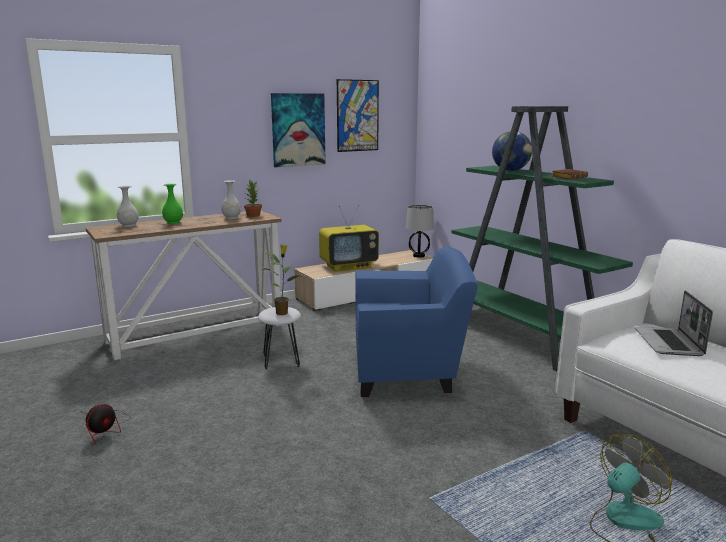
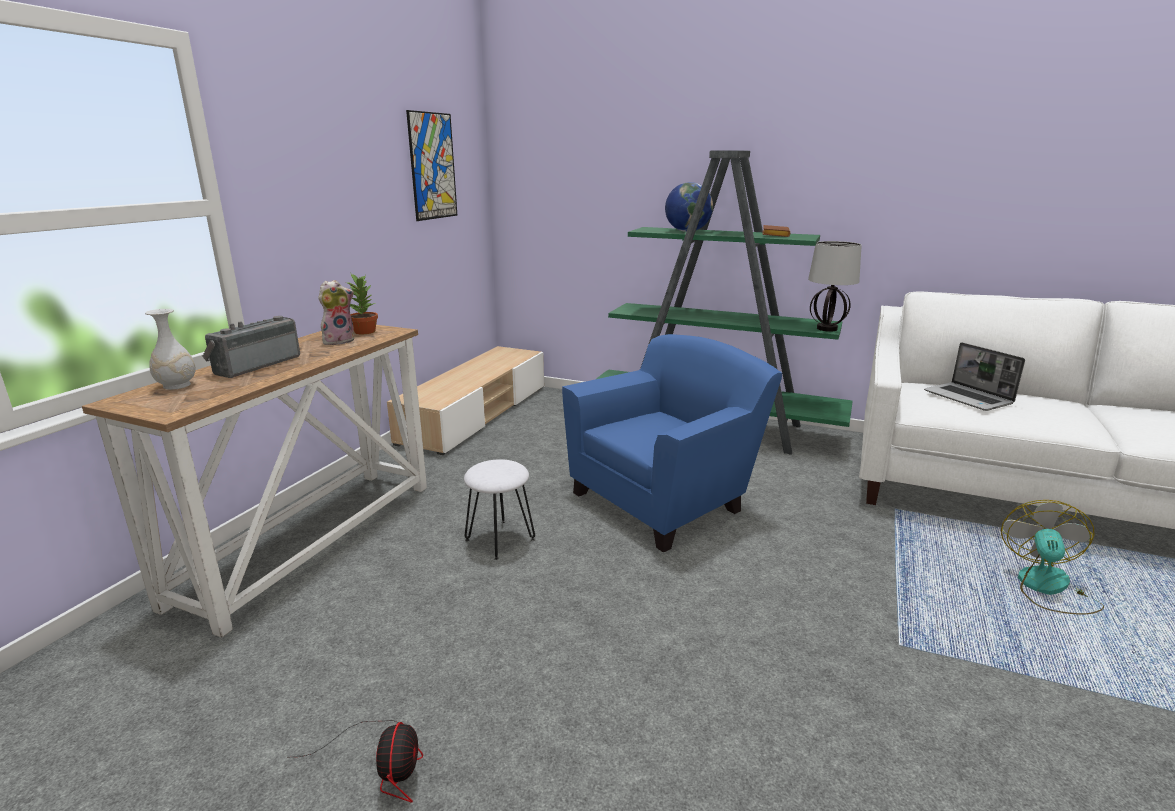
camera: 35 degrees left, 5 degrees up
(173, 222) = (255, 365): green vase -> radio
(231, 218) = (339, 341): white vase -> plush toy
(282, 313) = (505, 470): potted plant -> none
(298, 130) = (370, 189): picture -> none
(349, 266) = (458, 383): television -> none
(418, 256) = (518, 352): table lamp -> table lamp (826, 329)

